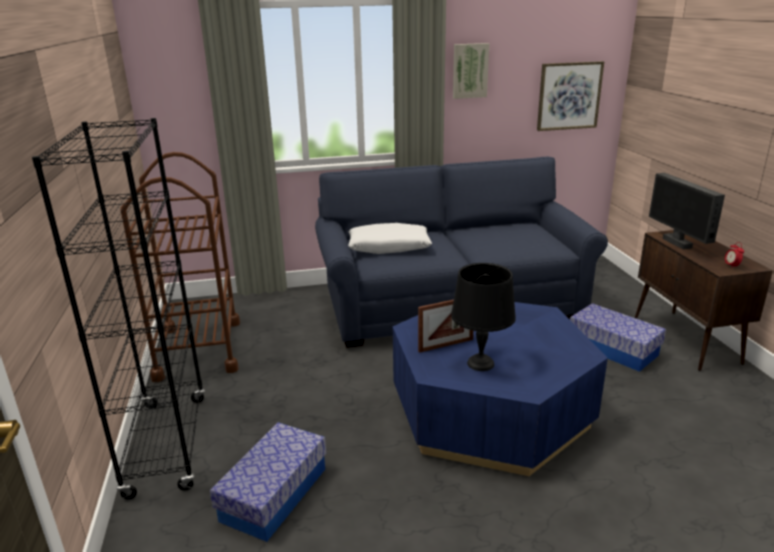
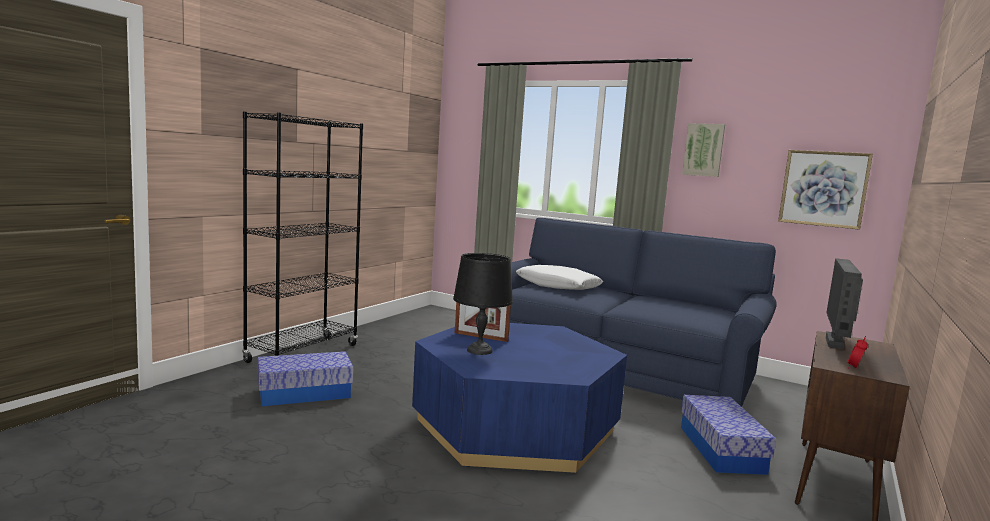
camera: 40 degrees right, 15 degrees down
(199, 349) = (399, 327): brown cart -> none

